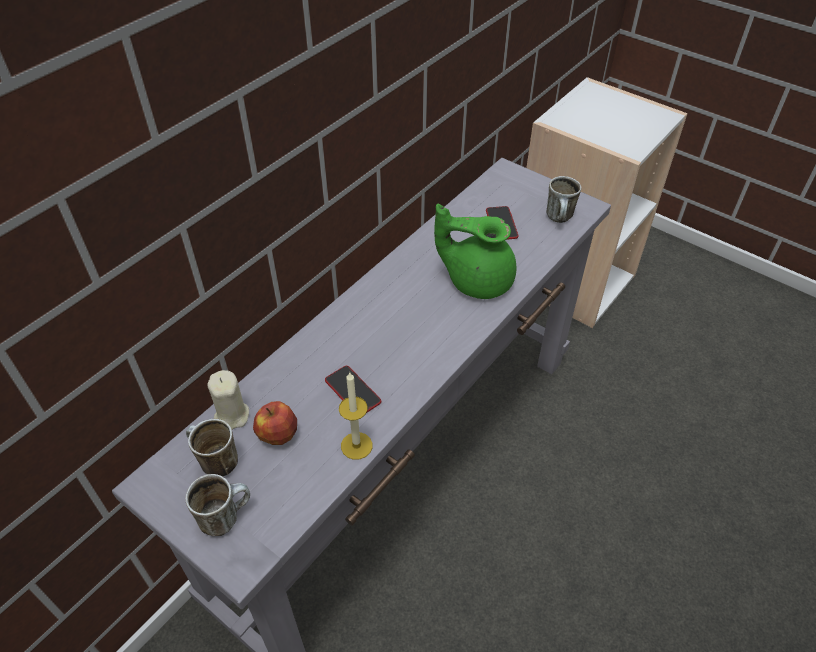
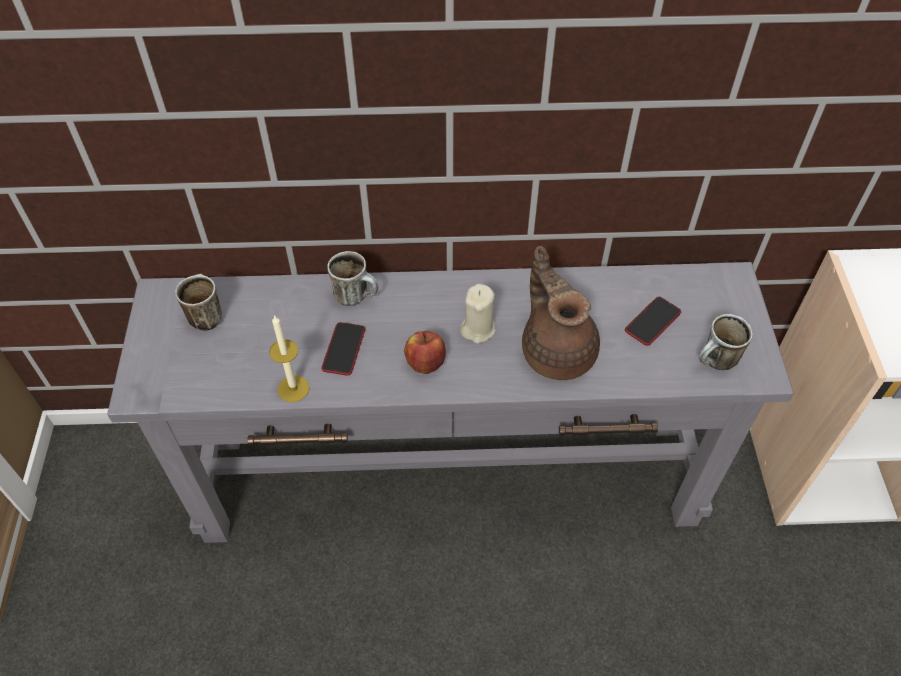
camera: 50 degrees right, 5 degrees up
(225, 516) = (166, 355): mug -> mug (357, 297)
(231, 415) = (254, 293): beige candle -> beige candle (478, 329)
(278, 435) = (260, 334): apple -> apple (425, 363)
(477, 280) = (557, 350): green teapot -> brown teapot

